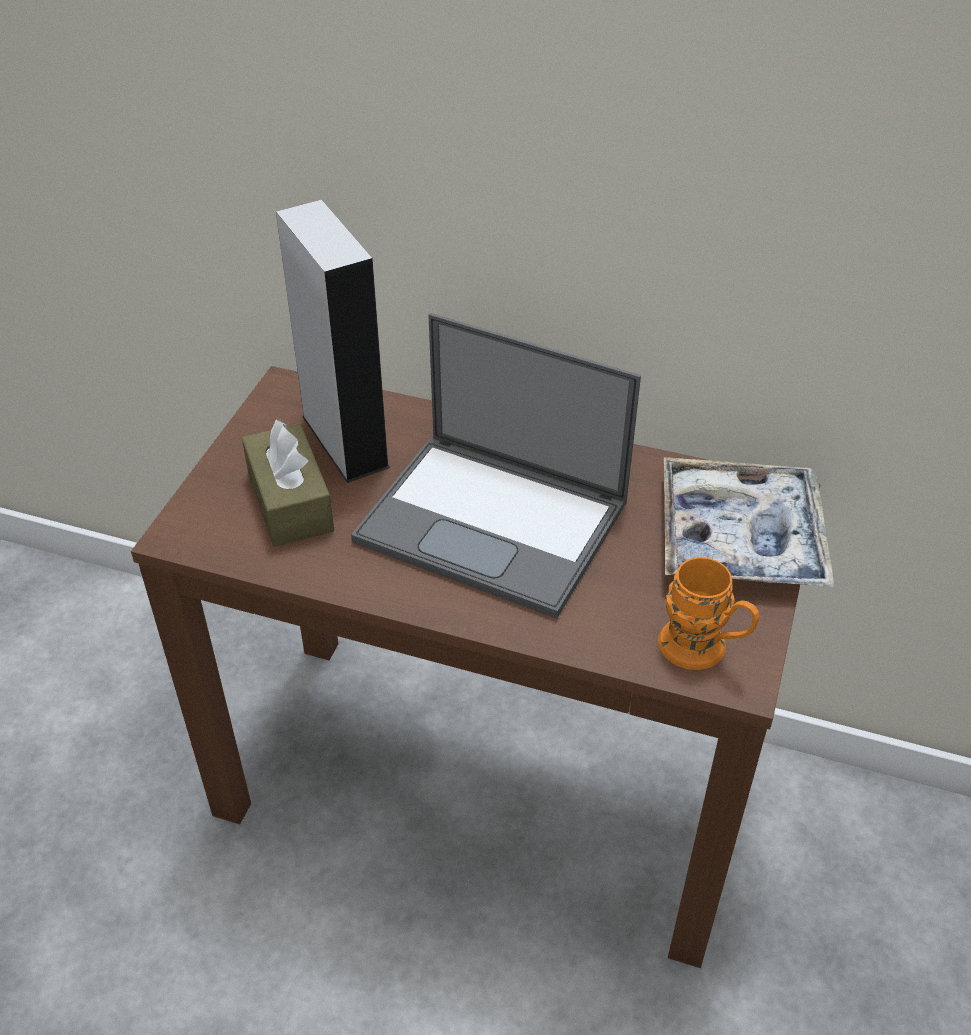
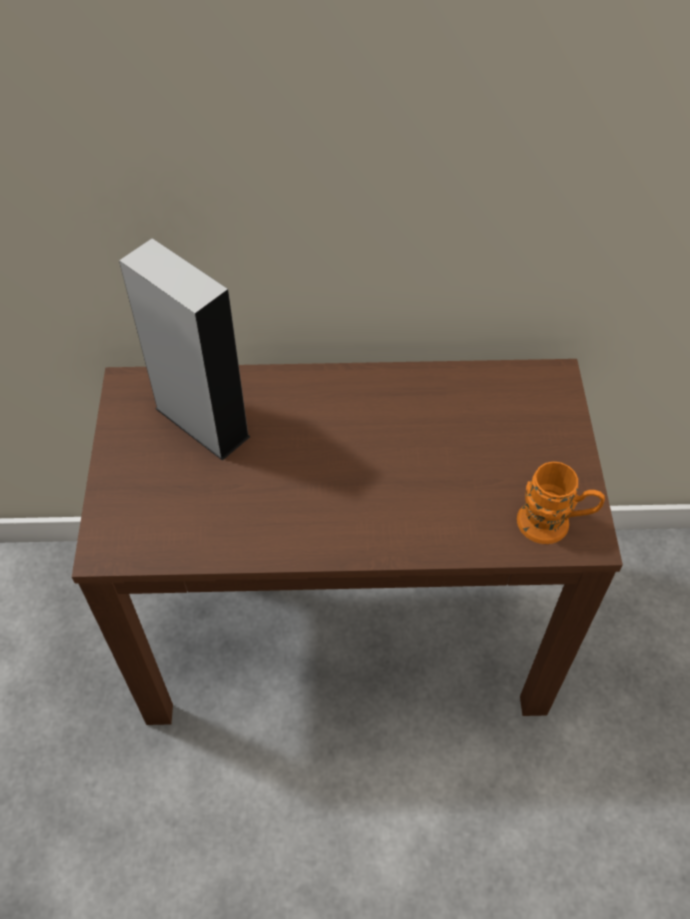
camera: 20 degrees left, 10 degrees up
(290, 502) = (184, 491): brown tissue box -> none
(495, 522) = (355, 462): laptop -> none
(740, 537) = (540, 421): tray -> none

